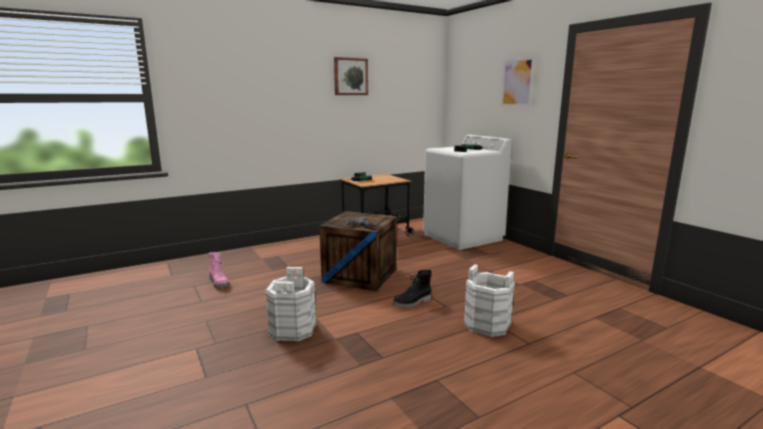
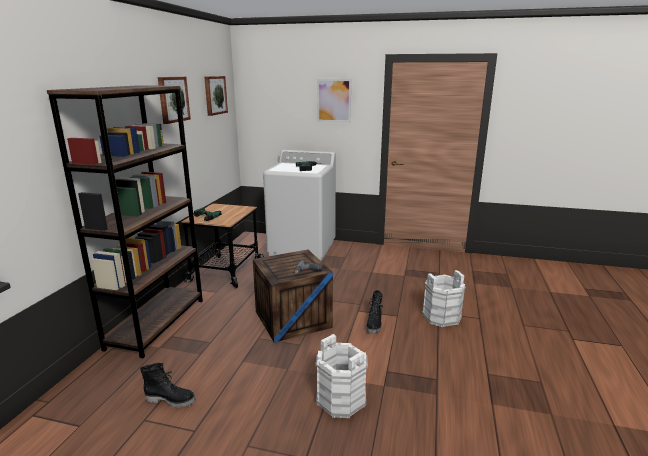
camera: 45 degrees left, 5 degrees up
(219, 283) = (171, 400): pink boot -> black boot
(283, 247) = (157, 323): none -> brown bookcase
(410, 78) = (215, 95): none -> picture

